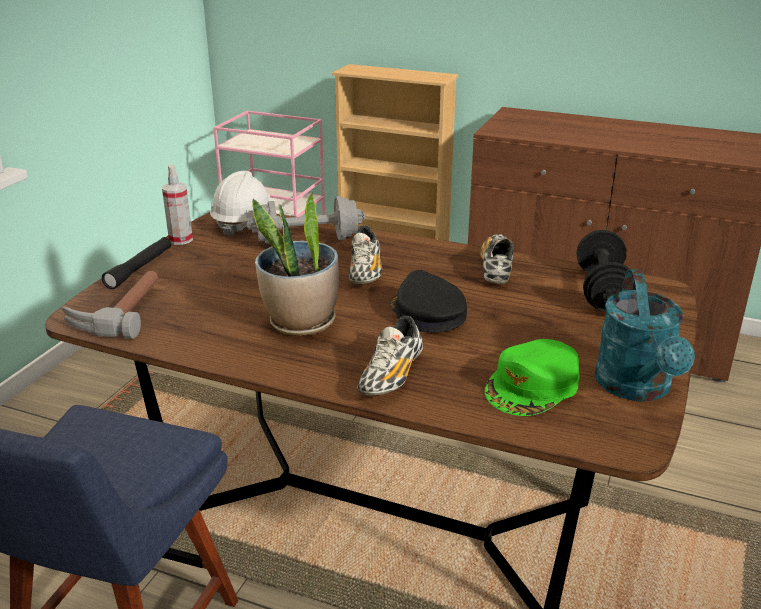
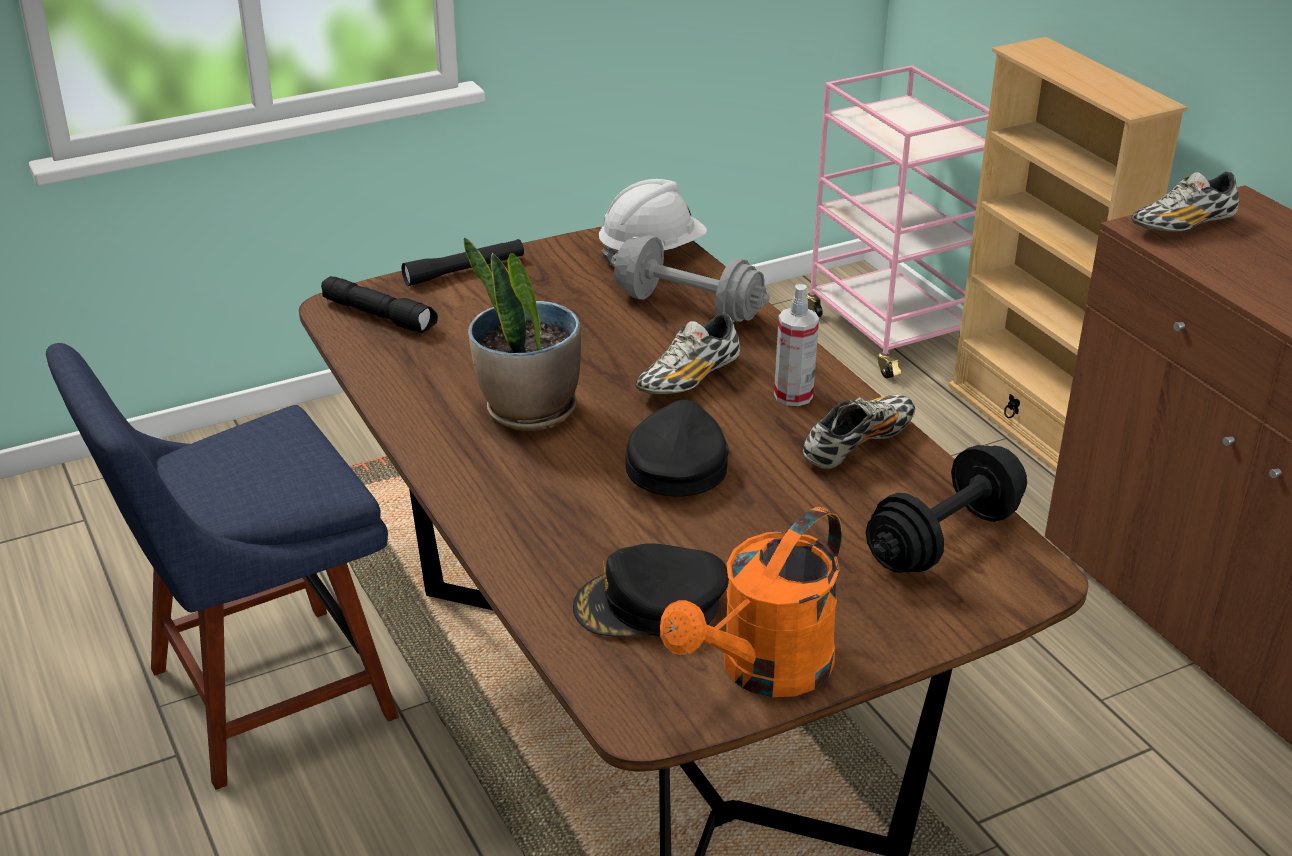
camera: 40 degrees right, 5 degrees up
(118, 311) = (380, 316): hammer -> black flashlight
(180, 239) = (553, 248): spray bottle -> spray bottle (793, 395)
(391, 376) = (525, 516): shoe -> shoe (1182, 226)
(533, 386) = (650, 605): green cap -> black cap
(637, 388) = (763, 672): turquoise watering can -> orange watering can

